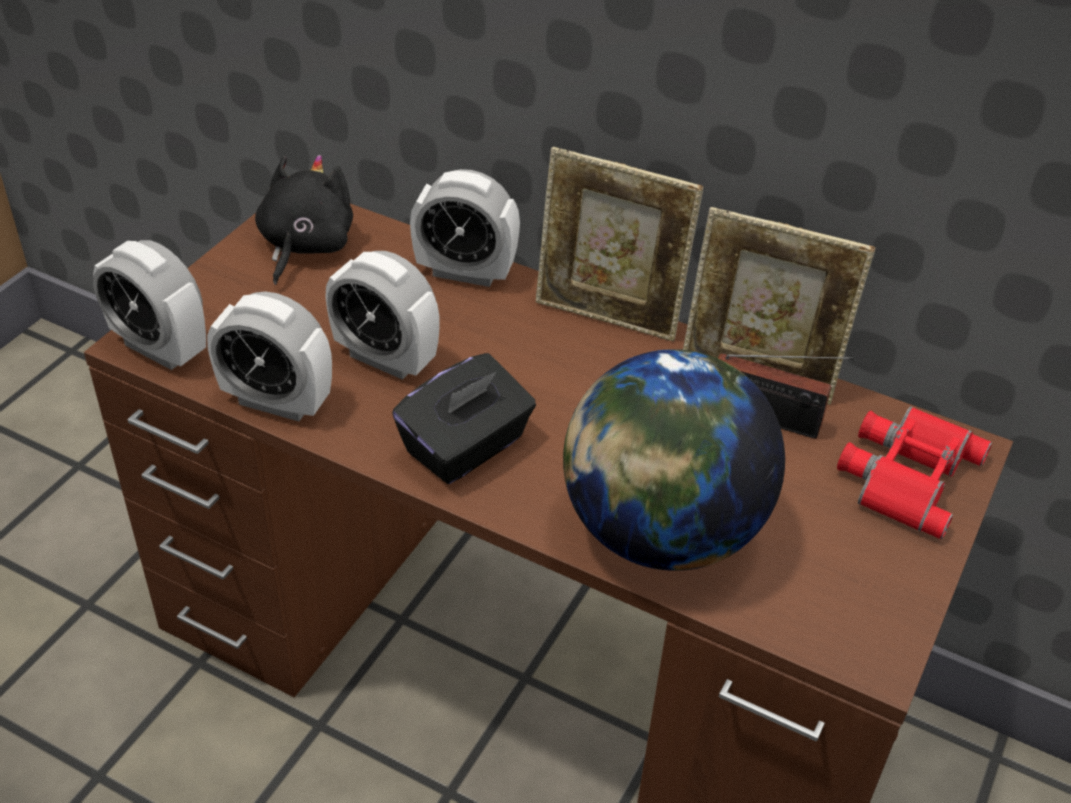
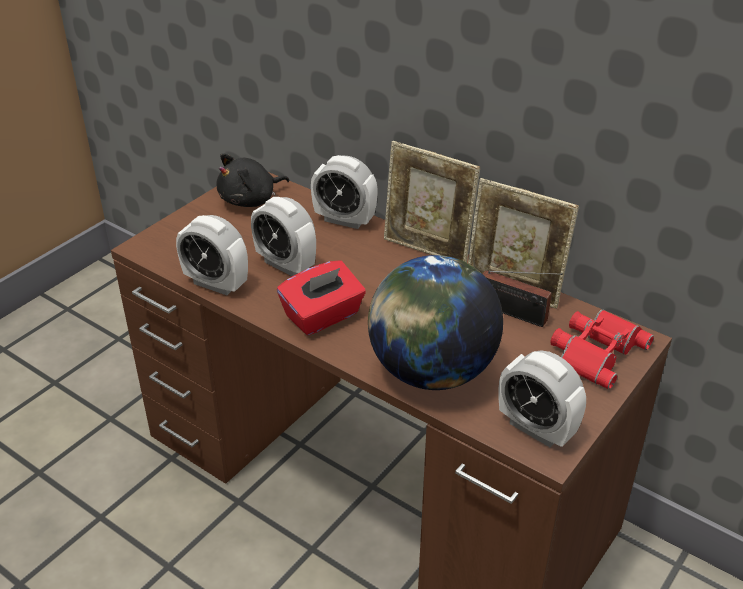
camera: 10 degrees right, 5 degrees down
(159, 348) = (154, 251): alarm clock -> alarm clock (536, 428)
(304, 246) = (251, 200): black plush toy -> black plush toy turned 150 degrees counterclockwise
(466, 447) = (323, 316): black tissue box -> red tissue box

